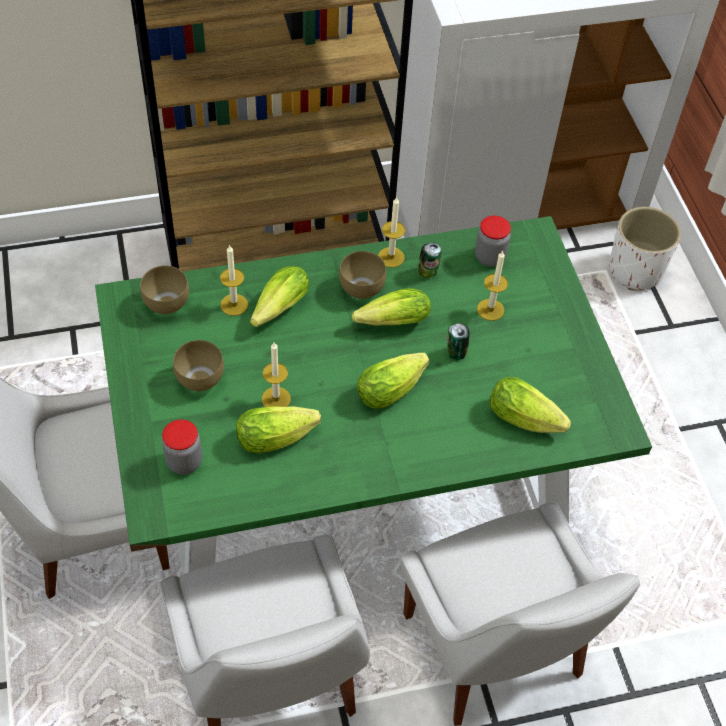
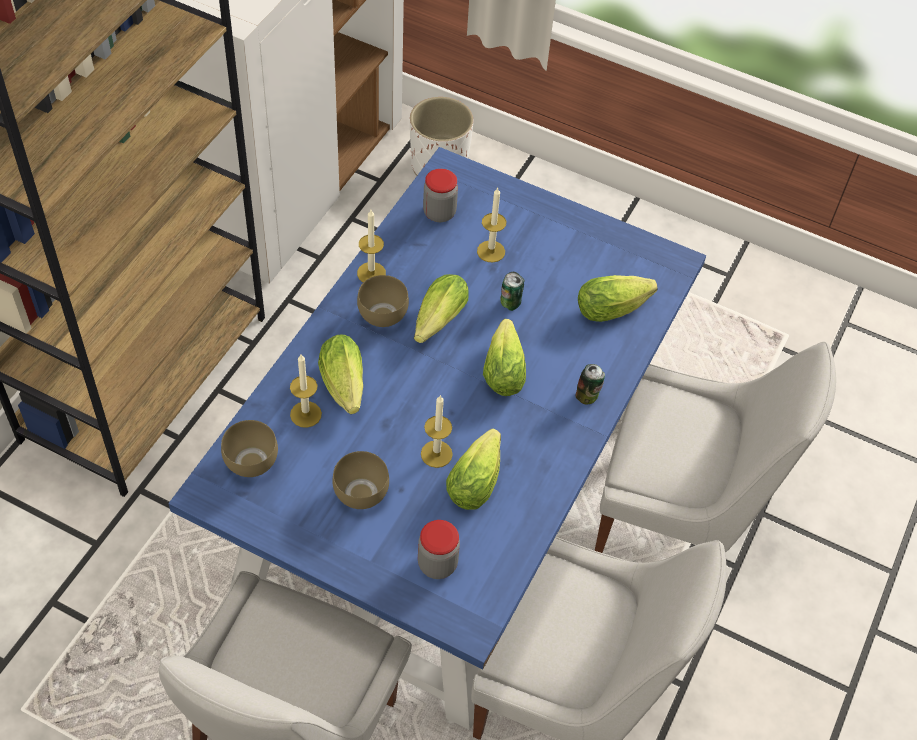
camera: 50 degrees left, 0 degrees up
(356, 483) = (446, 499): green dining table -> blue dining table
(428, 272) = (413, 261): can -> can (587, 396)

